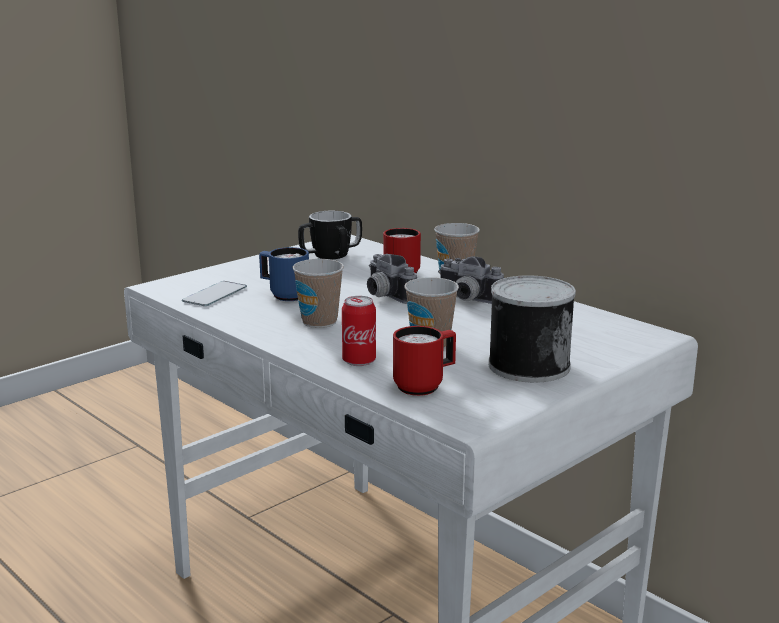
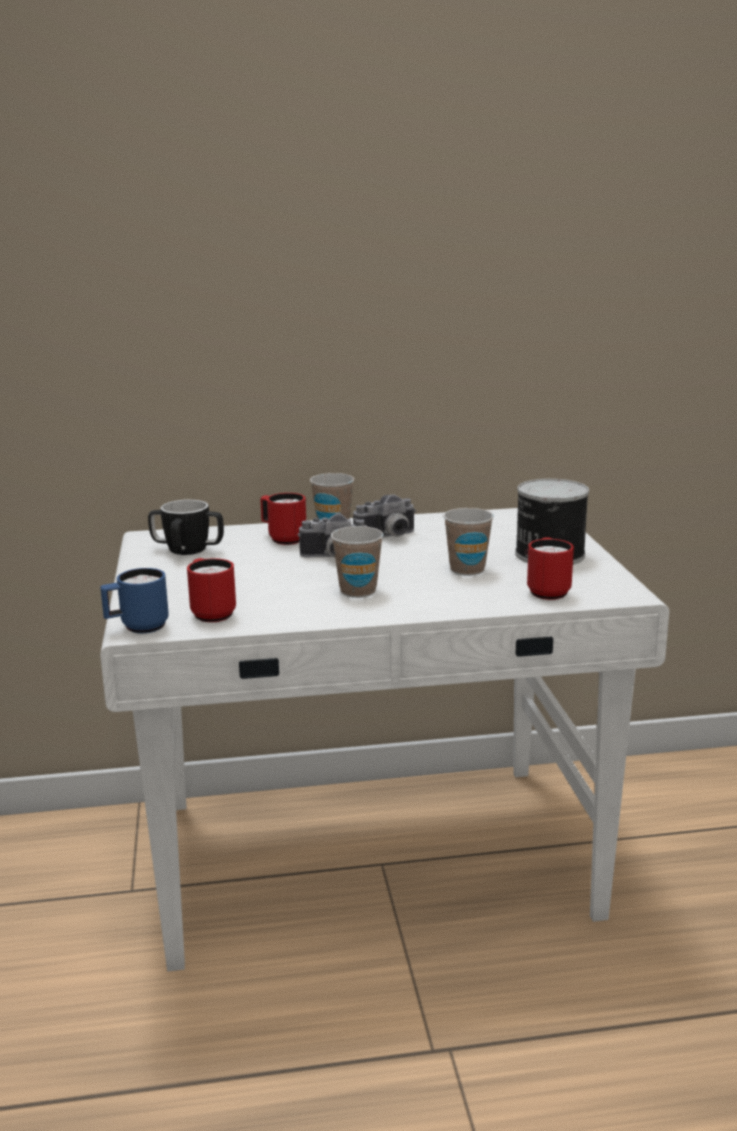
camera: 55 degrees left, 0 degrees up
(215, 294) = (211, 613): phone -> red mug
(284, 295) = (265, 588): blue mug -> blue mug (137, 628)
(359, 361) = (469, 598): can -> none

